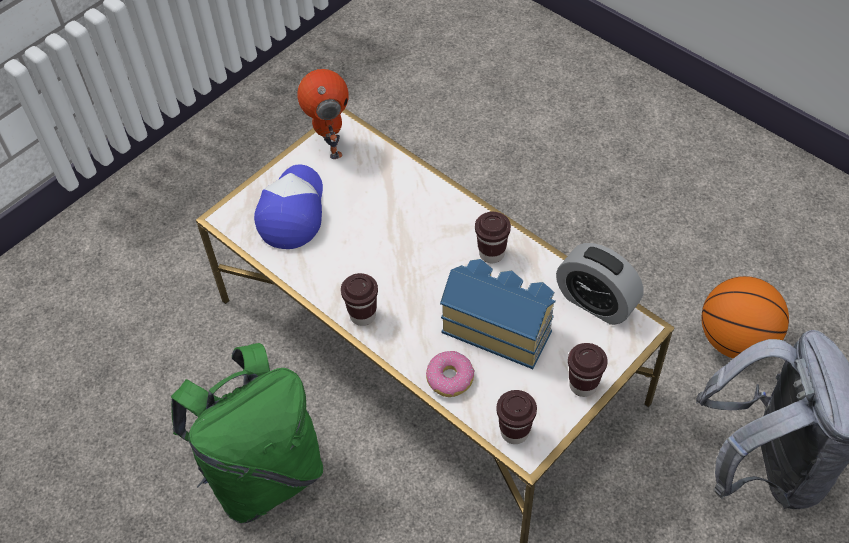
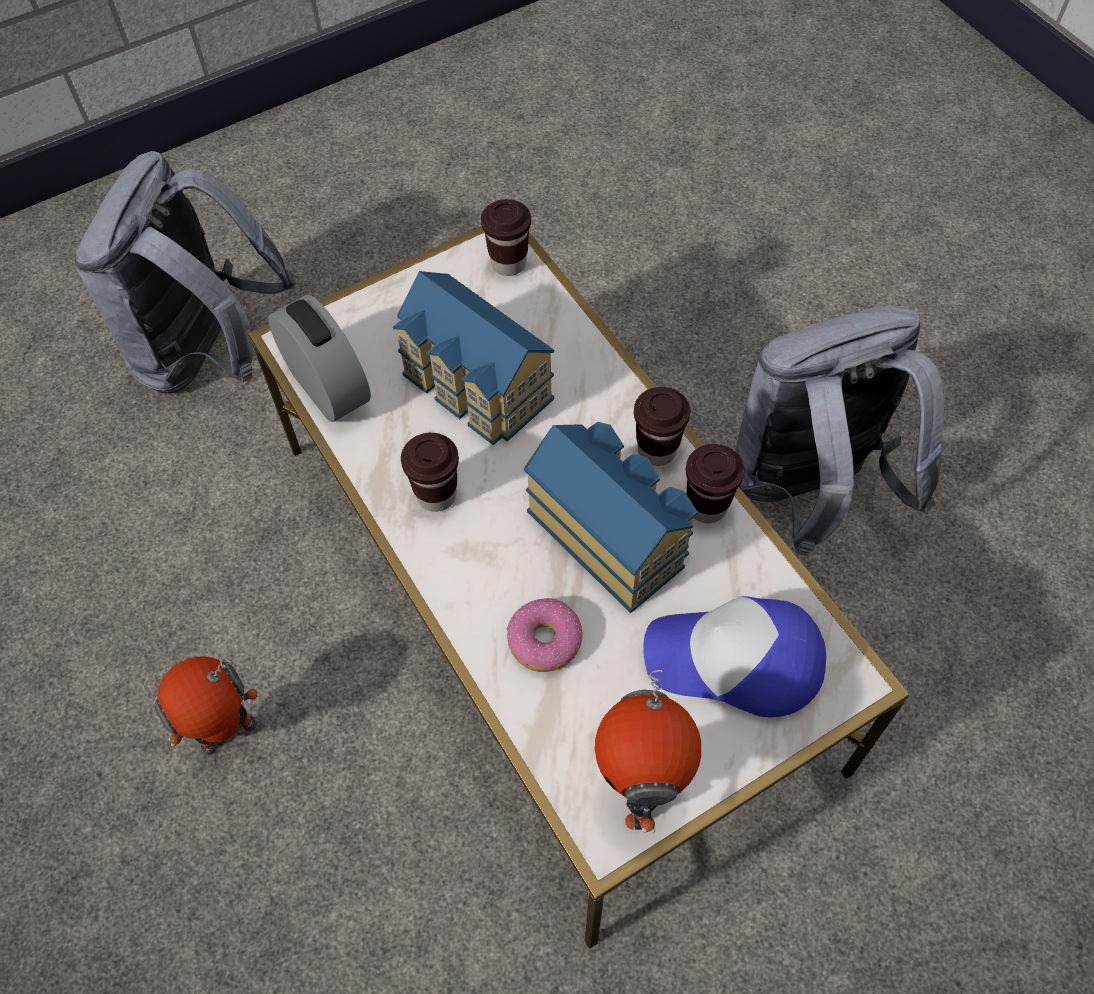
camera: 165 degrees left, 5 degrees up
(263, 472) = (809, 492): green backpack -> grey backpack
(292, 211) = (735, 662): cap -> cap turned 75 degrees clockwise
(378, 259) = (610, 532): none -> toy house
(449, 378) = (563, 339): donut -> donut (545, 641)
(583, 385) = (402, 292): brown cup -> brown cup (707, 507)
(584, 229) = (230, 737): none -> toy robot
(736, 340) = (135, 500): basketball -> none

